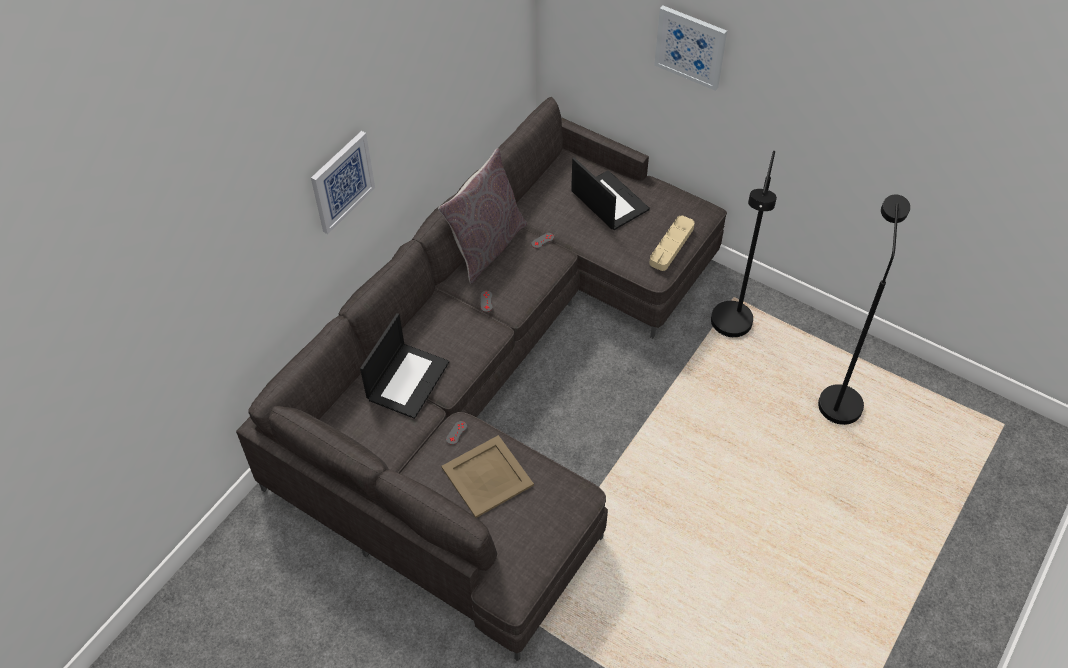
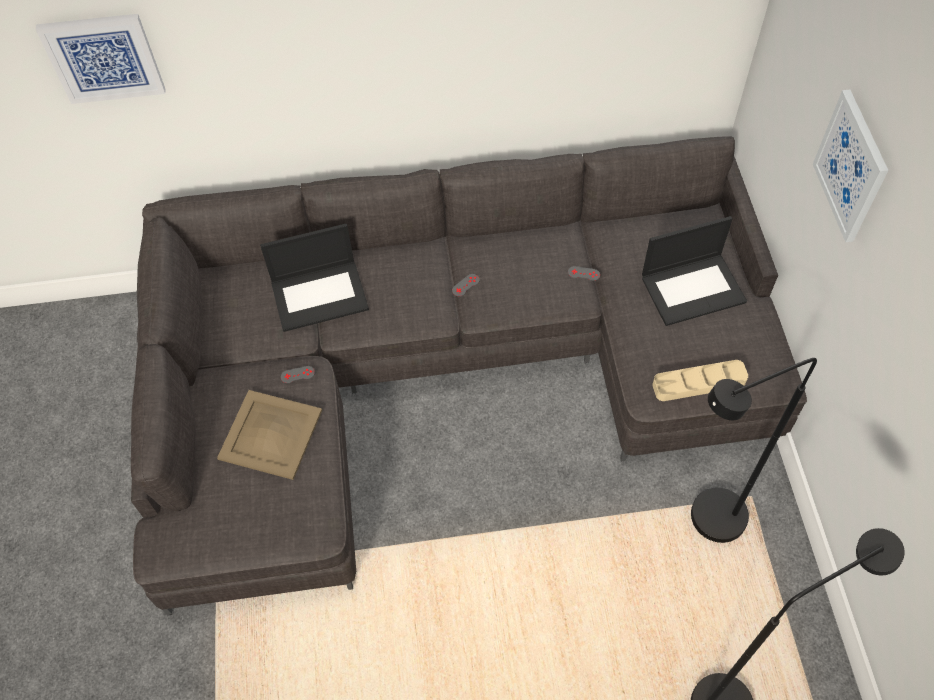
camera: 50 degrees right, 5 degrees up
(342, 181) = (350, 48): picture -> picture (103, 57)
(486, 247) = (528, 237): grey pillow -> none
(608, 201) = (693, 288): laptop -> laptop turned 60 degrees clockwise

